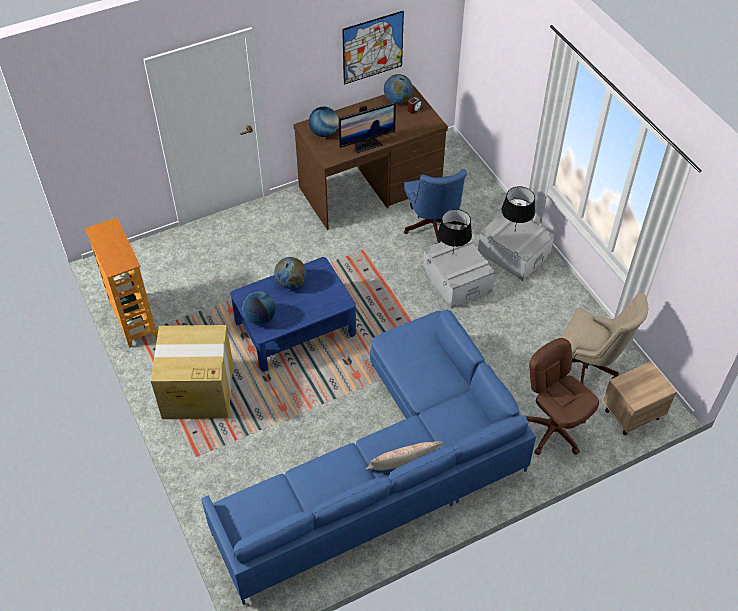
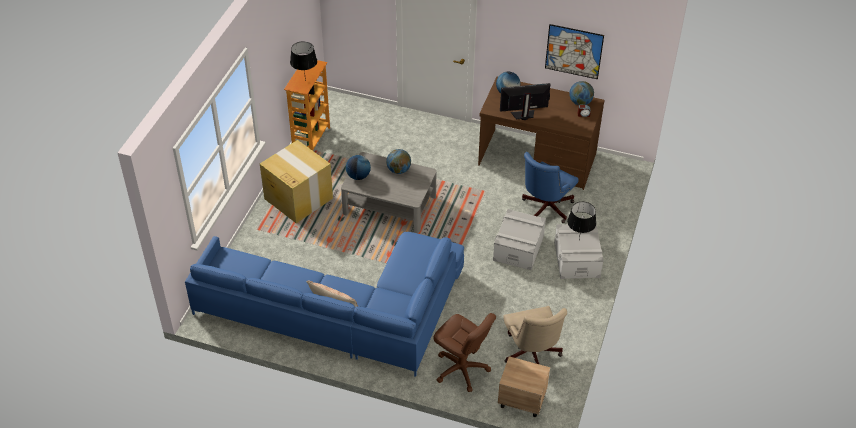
camera: 45 degrees right, 5 degrees down
(295, 328) = (389, 205): blue coffee table -> grey coffee table
(366, 144) = (523, 115): monitor -> monitor turned 150 degrees clockwise
(453, 254) = (520, 225): black table lamp -> black table lamp (305, 80)
(553, 430) = (461, 369): brown office chair -> brown office chair turned 120 degrees clockwise

